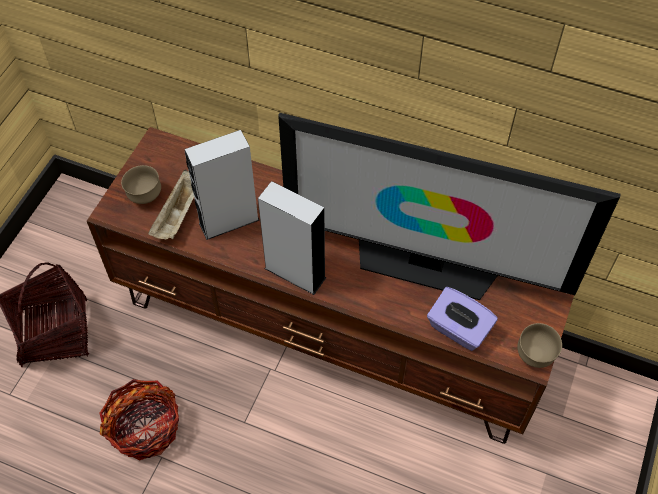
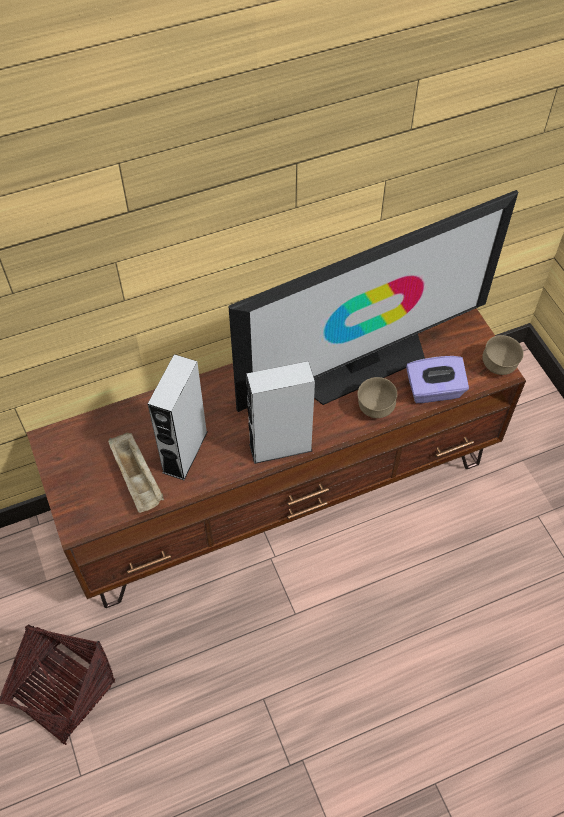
camera: 45 degrees left, 0 degrees up
(145, 196) = (91, 489): brown bowl -> brown bowl (375, 409)
(145, 428) = (226, 690): basket -> none

